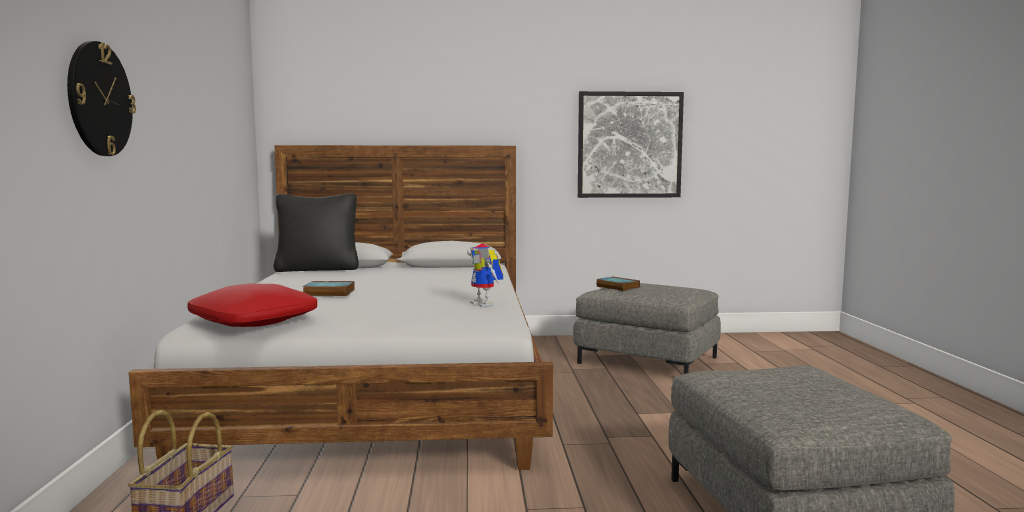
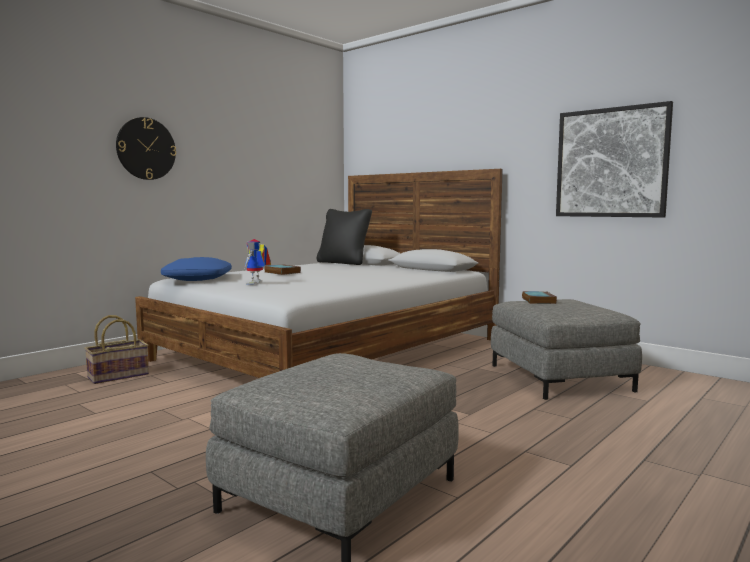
camera: 45 degrees right, 0 degrees up
(255, 320) = (198, 279): red pillow -> blue pillow
(486, 304) = (332, 288): toy robot -> toy robot (256, 283)

